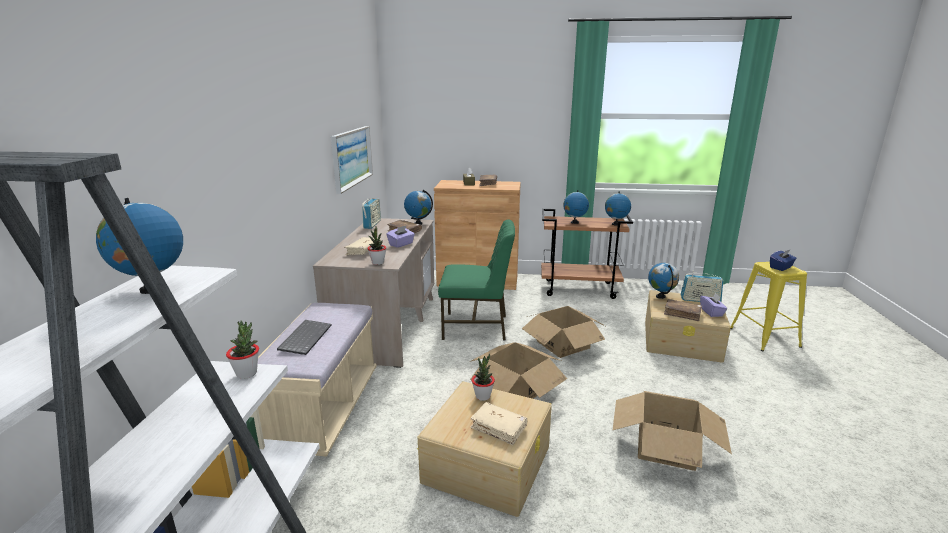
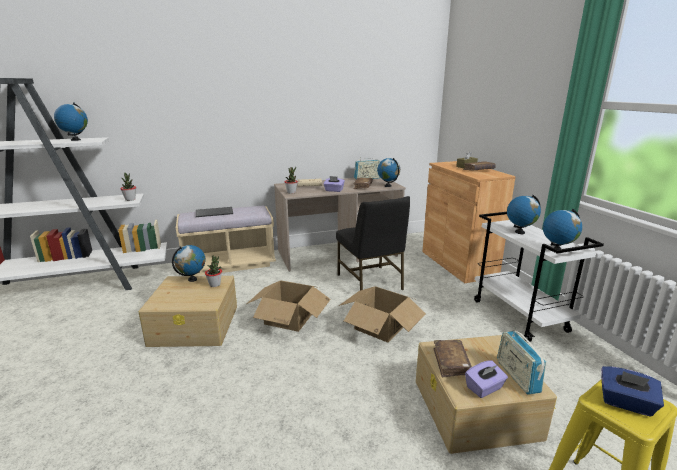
camera: 65 degrees right, 0 degrees up
(351, 157) = (362, 124): picture -> none
(476, 327) = (370, 282): green chair -> black chair
(499, 428) = (179, 296): beige book -> none
(580, 289) = (520, 316): brown cart -> white cart
(660, 296) = (486, 343): globe -> globe (192, 279)
(666, 446) = (240, 410): cardboard box -> none

